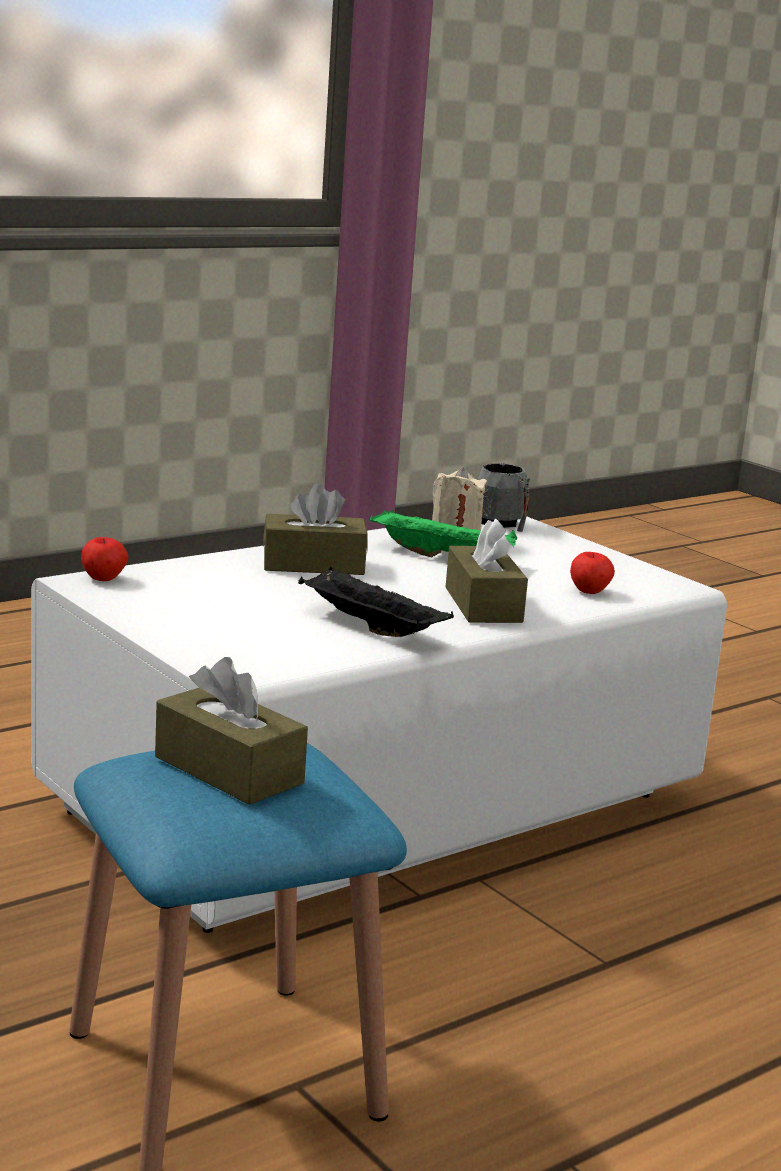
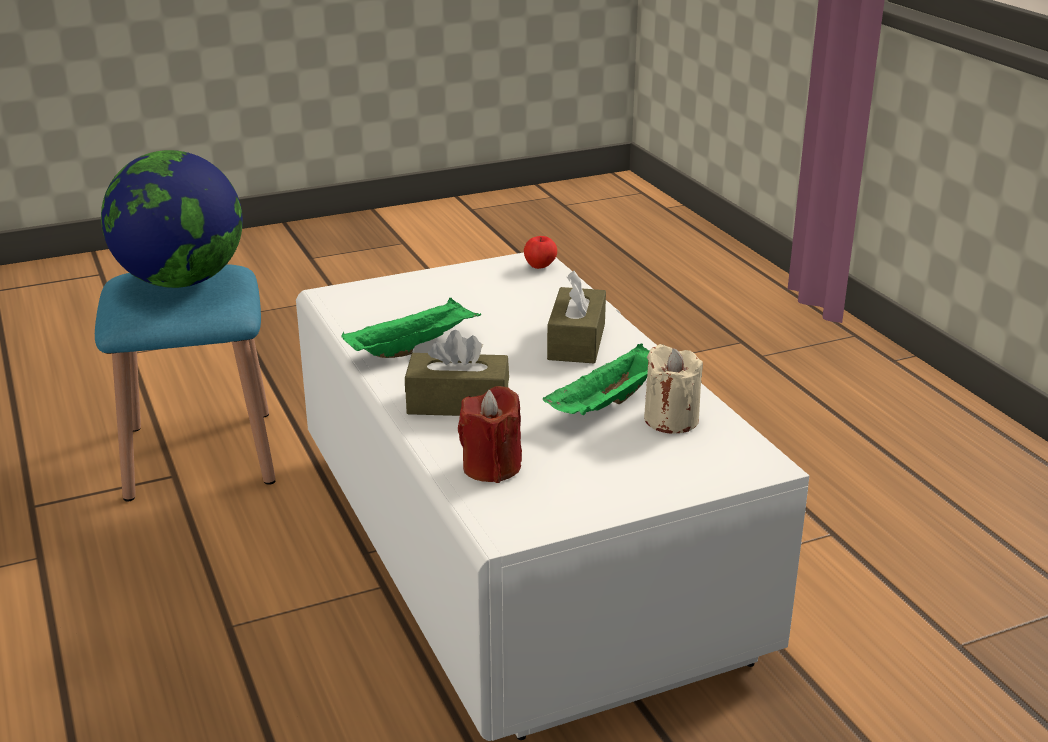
camera: 105 degrees right, 10 degrees up
(228, 770) = (181, 281): brown tissue box -> globe
(368, 627) = (413, 347): black tray -> green tray
(503, 524) = (735, 457): grey mug -> none
(589, 591) = (491, 467): apple -> red candle

